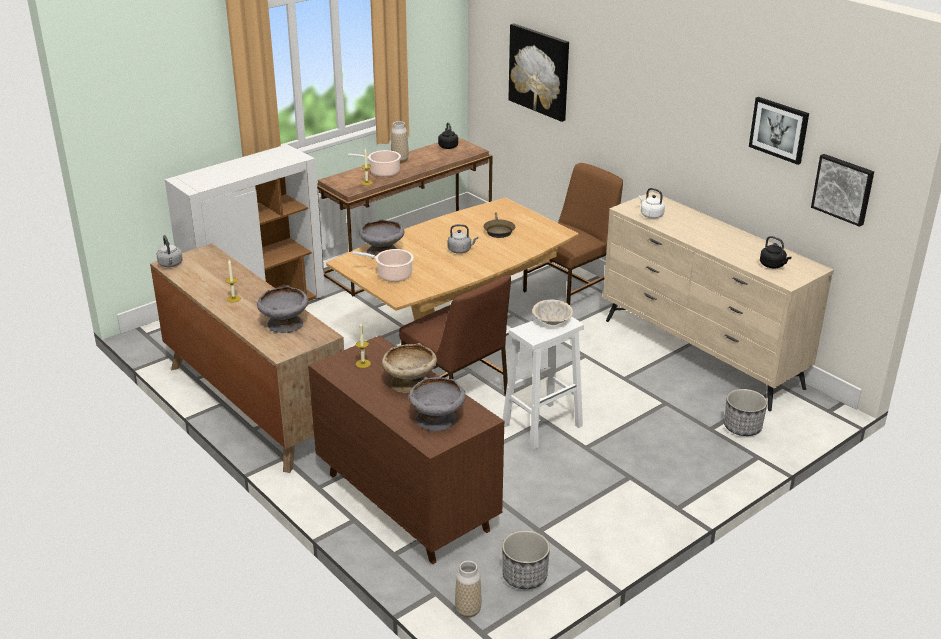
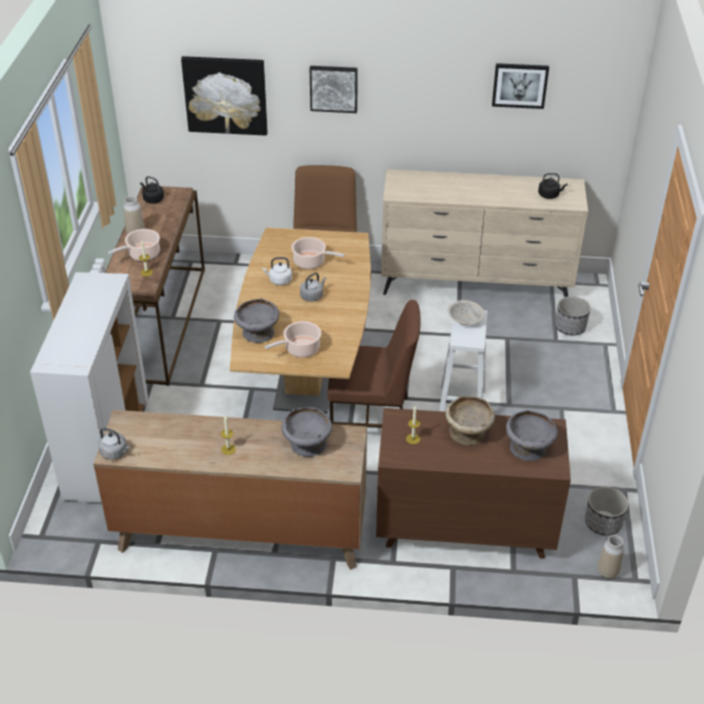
camera: 45 degrees left, 10 degrees up
(498, 231) = (311, 262): brown frying pan -> cooking pot
(650, 215) = (418, 192): white kettle -> white kettle (279, 280)
(843, 189) = (586, 116): picture -> picture (334, 88)

